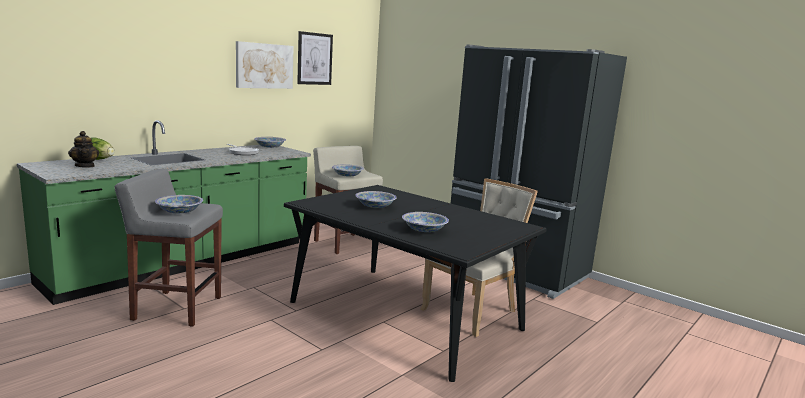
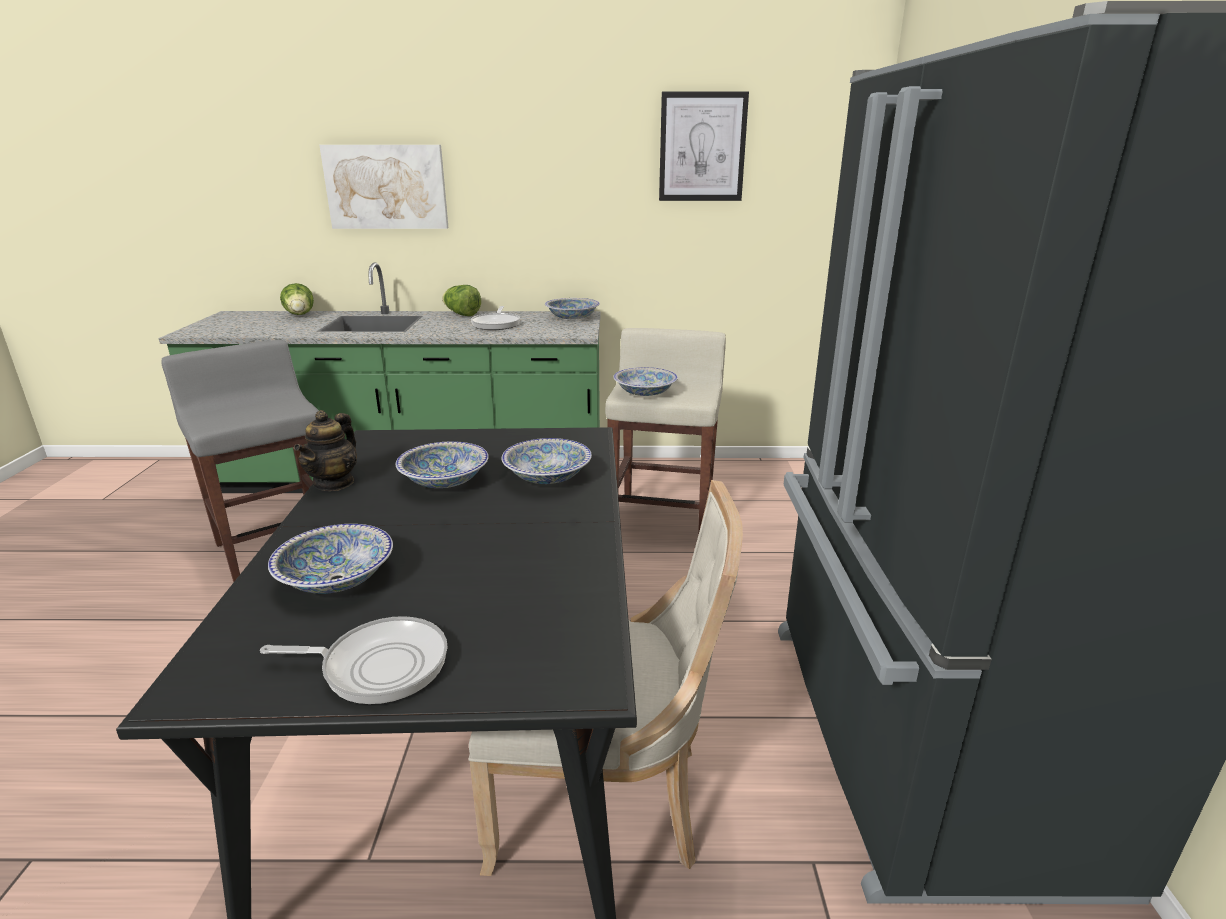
camera: 50 degrees right, 10 degrees up
(85, 166) = (255, 323): teapot -> teapot (334, 483)
(179, 212) = (237, 412): bowl -> bowl (547, 477)
(206, 150) = (461, 314): none -> lettuce
(264, 66) = (584, 167): picture -> picture (386, 187)
(486, 237) = (378, 665): none -> frying pan

